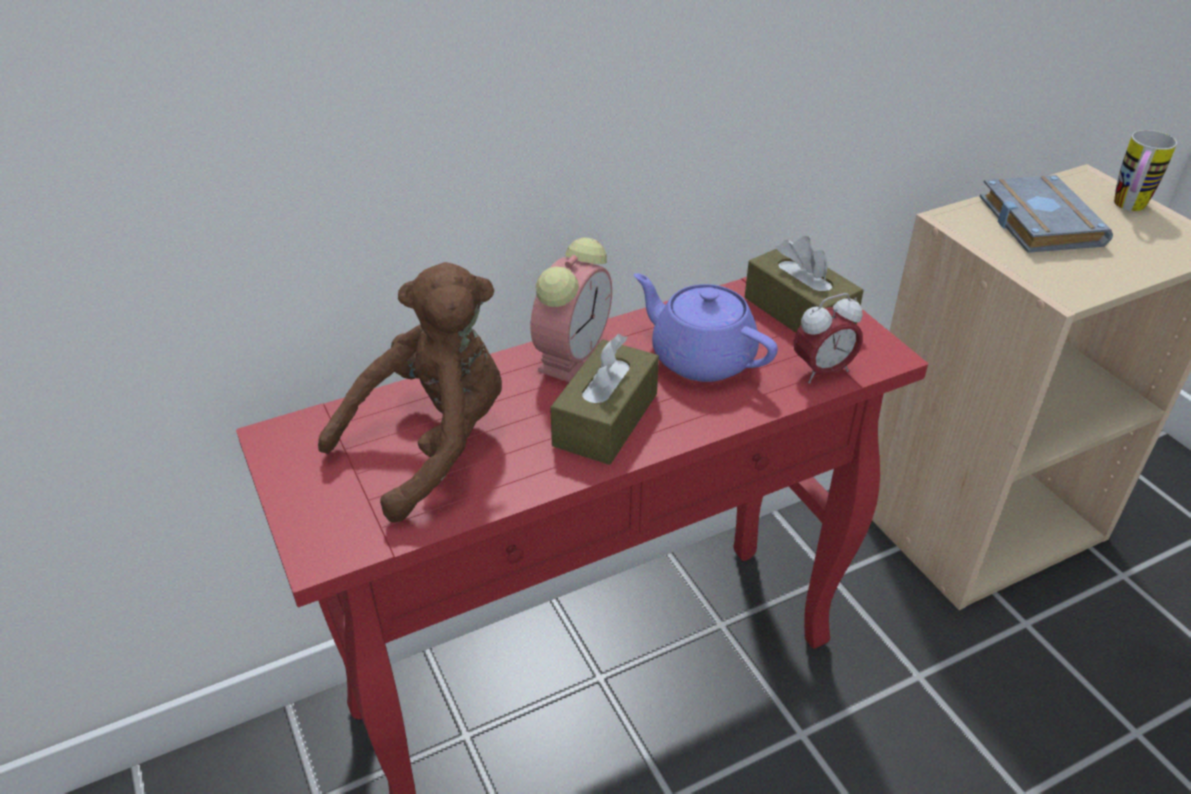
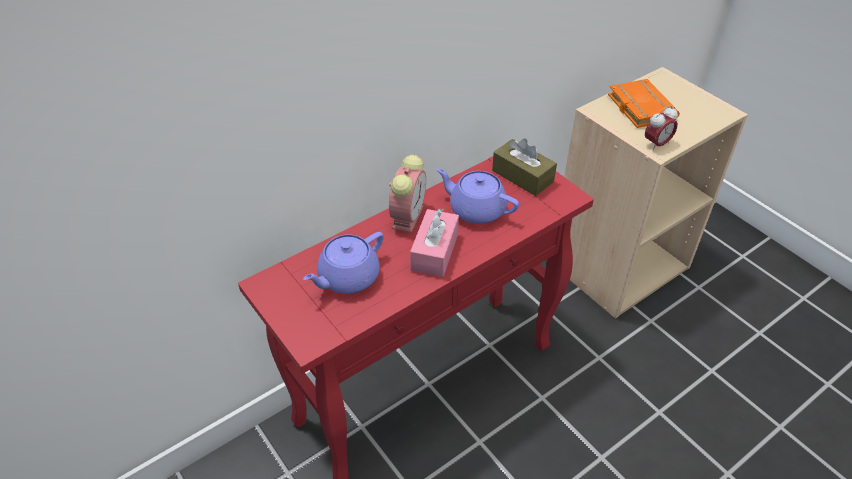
camera: 10 degrees left, 5 degrees up
(432, 445) = (347, 278): brown plush toy -> purple teapot
(605, 419) = (434, 252): brown tissue box -> pink tissue box
(822, 371) = (541, 210): alarm clock -> alarm clock (656, 144)
(1035, 221) = (638, 107): grey book -> orange book
(1127, 208) = (685, 94): mug -> none

